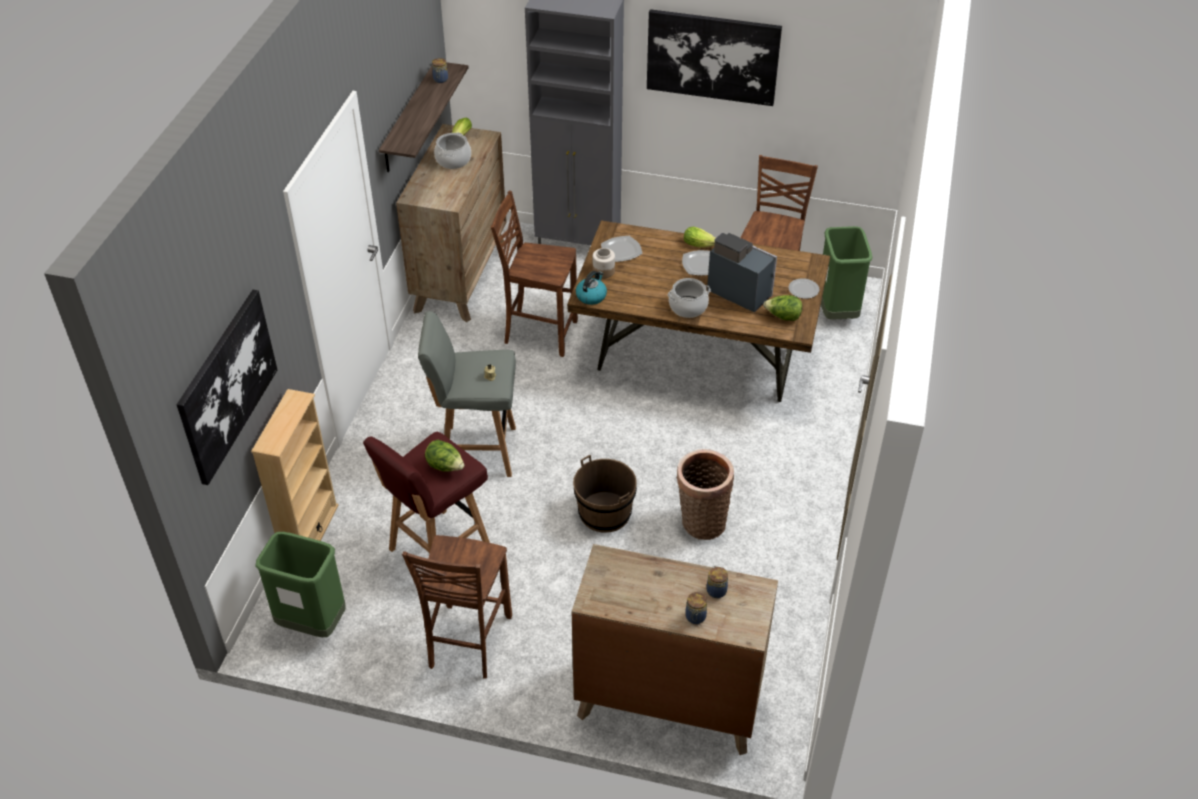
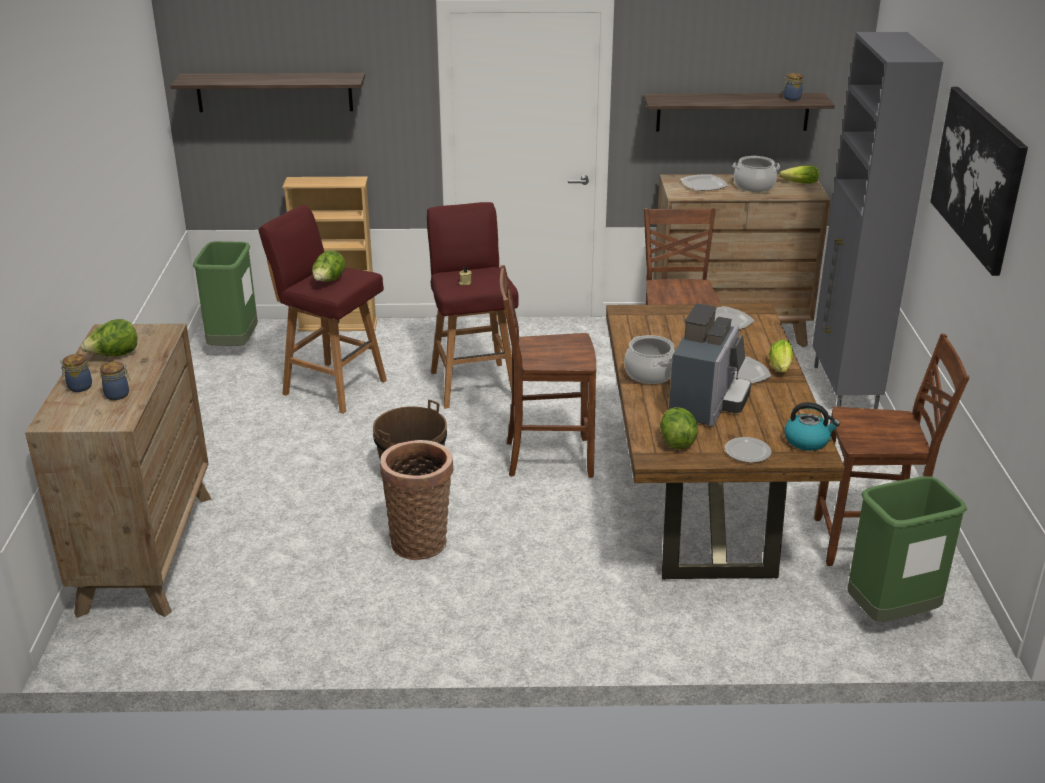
camera: 75 degrees right, 15 degrees down
(227, 385) = (274, 92): picture -> shelf
(435, 185) = (703, 185): none -> plate
(467, 643) = (219, 421): brown chair -> brown chair (546, 458)
(476, 450) = (473, 384): grey stool -> red stool
(591, 296) = (628, 315): kettle -> kettle (807, 441)
(603, 271) = (678, 316): jar -> none
(643, 594) = (114, 356): none -> lettuce

